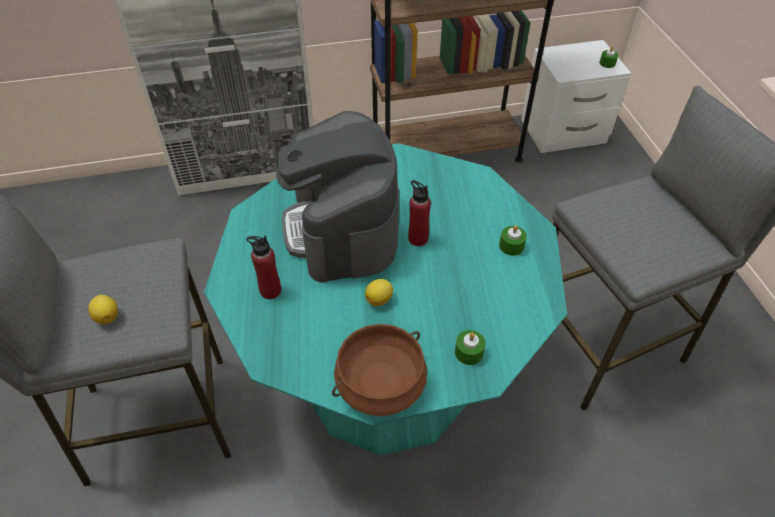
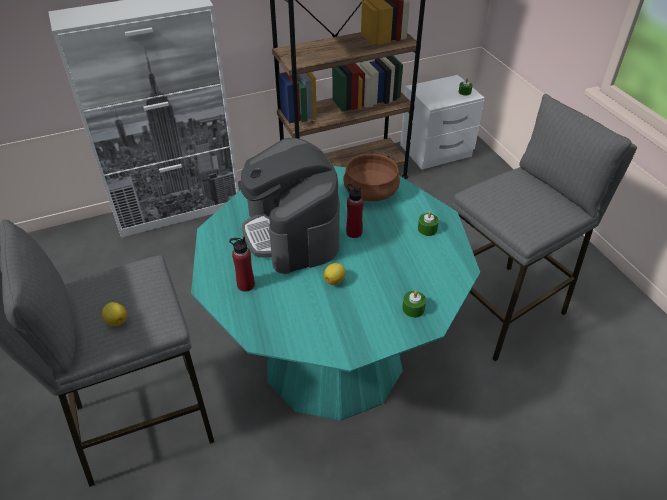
camera: 10 degrees left, 5 degrees down
(380, 383) = (351, 340): brown cooking pot -> brown cooking pot (370, 191)

